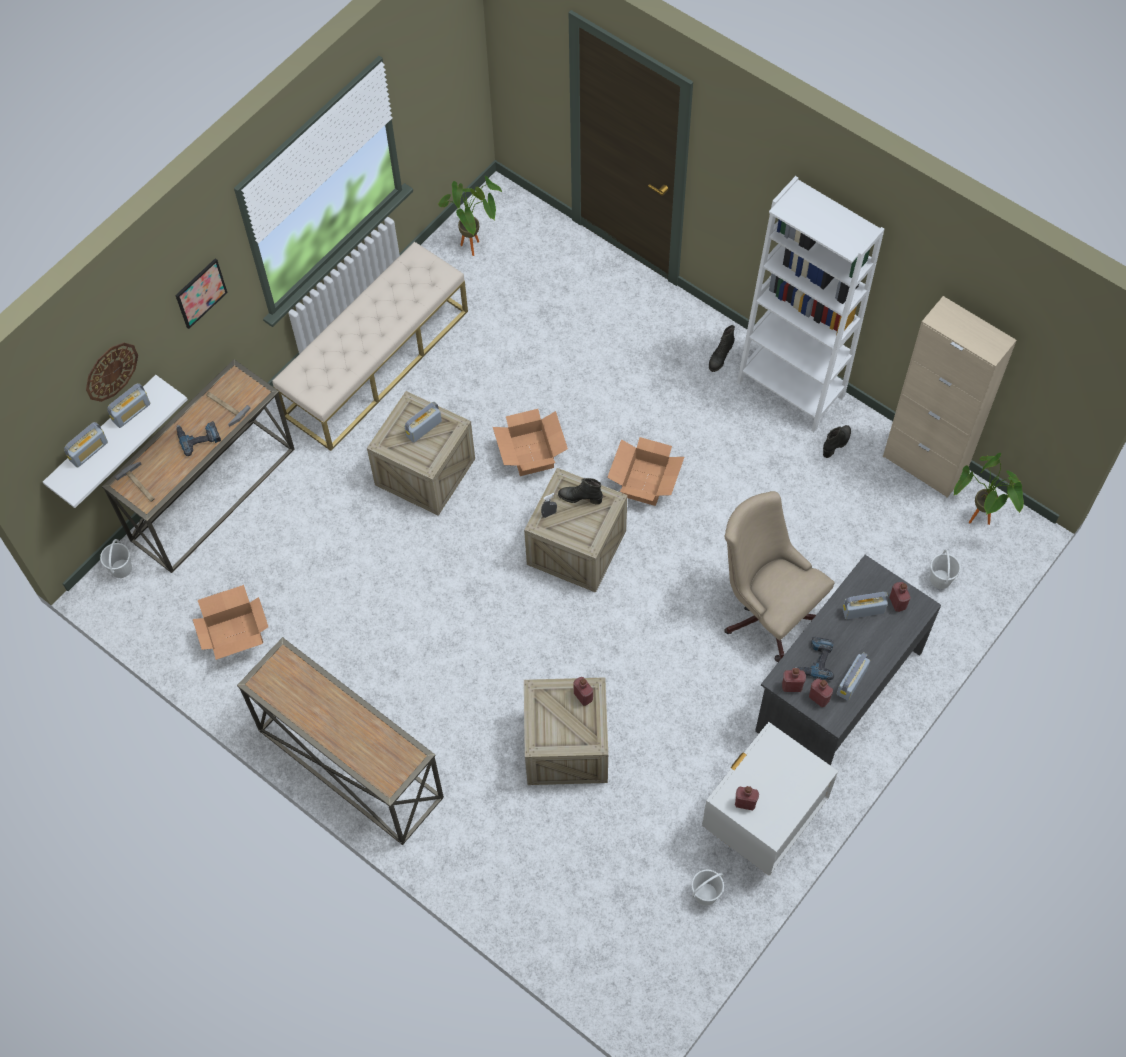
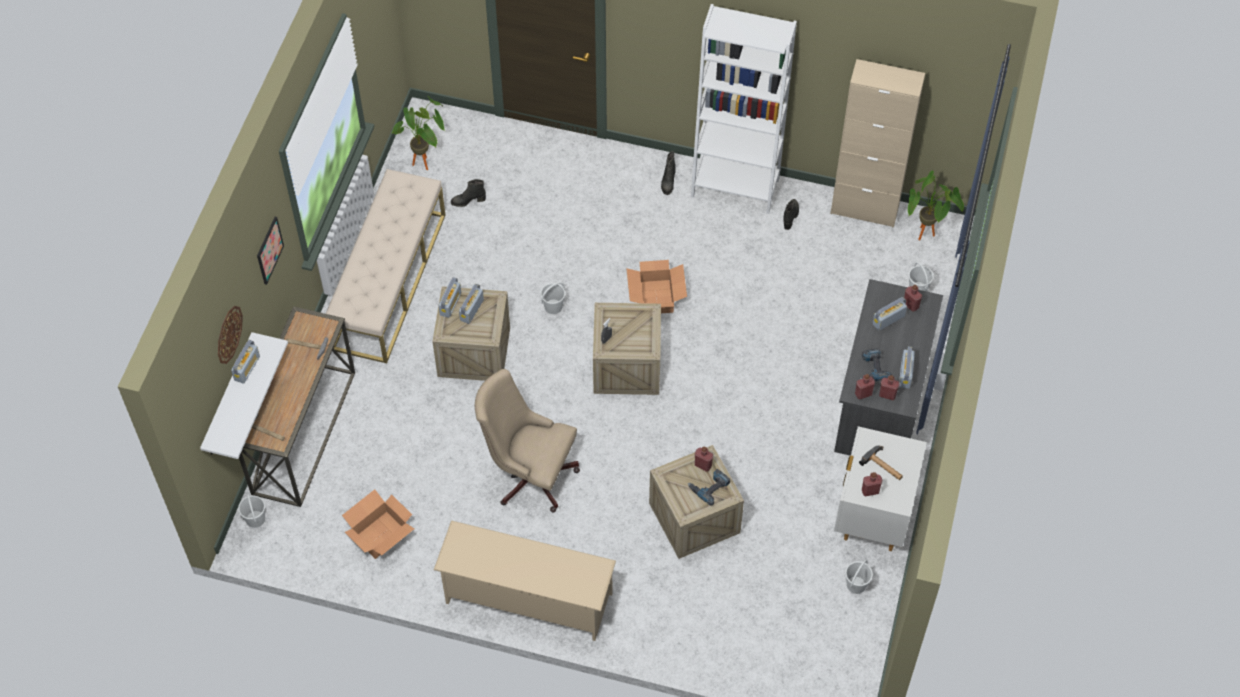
camera: 25 degrees left, 5 degrees down
(89, 451) = (227, 410): radio -> radio (450, 304)
(198, 437) = (296, 377): power drill -> power drill (709, 486)
(349, 764) = (527, 598): console table -> beige shoe rack
(531, 452) = (553, 306): cardboard box -> white bucket
(580, 497) = (625, 318): black boot -> black boot (468, 201)
(767, 609) = (799, 359): beige office chair -> beige office chair (529, 474)
(775, 780) = (884, 466): none -> hammer

